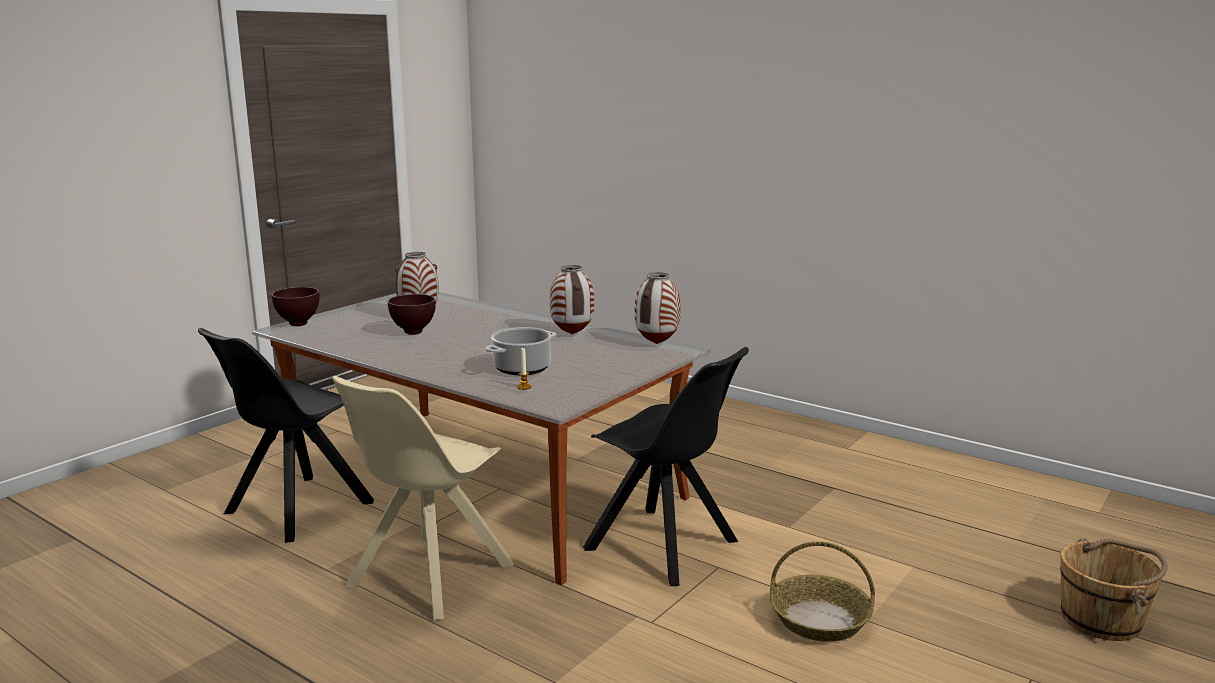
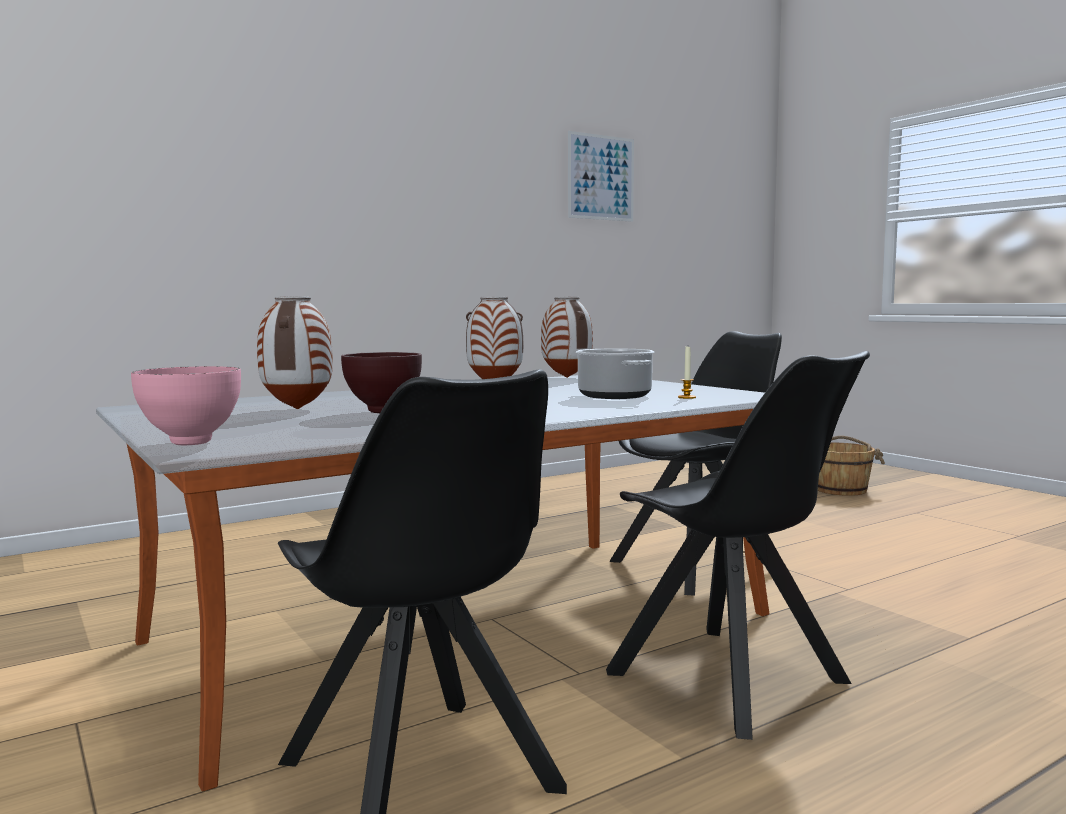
camera: 70 degrees left, 10 degrees down
(297, 324) = (189, 443): brown bowl -> pink bowl
(427, 577) = (731, 681): beige chair -> black chair
(820, 619) = (842, 541): basket -> none
(1039, 104) = (601, 177): none -> picture

